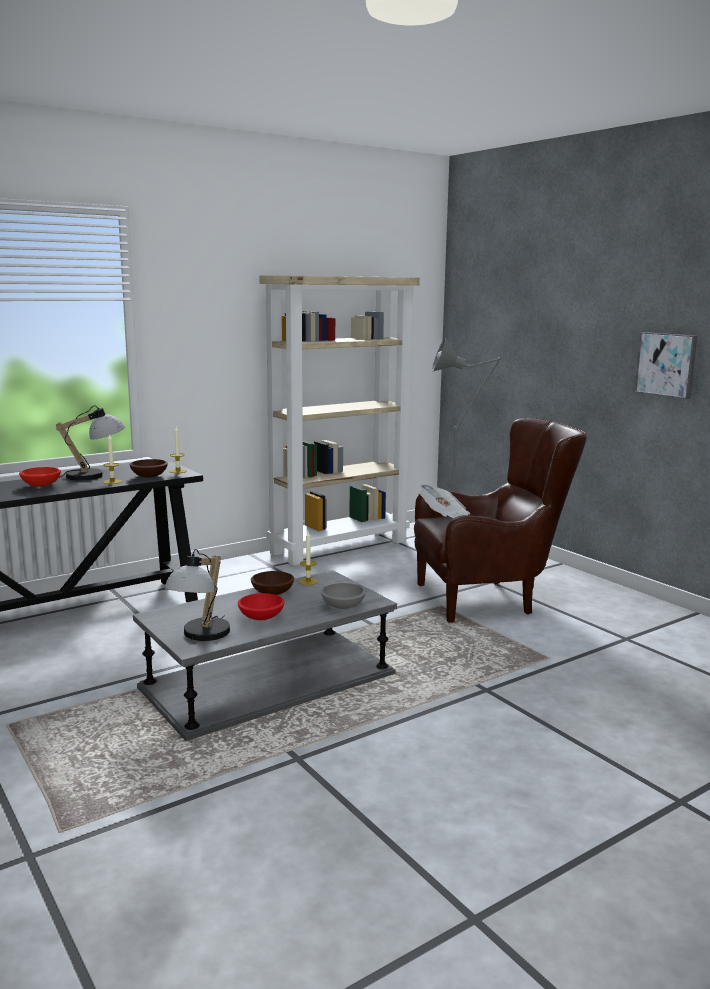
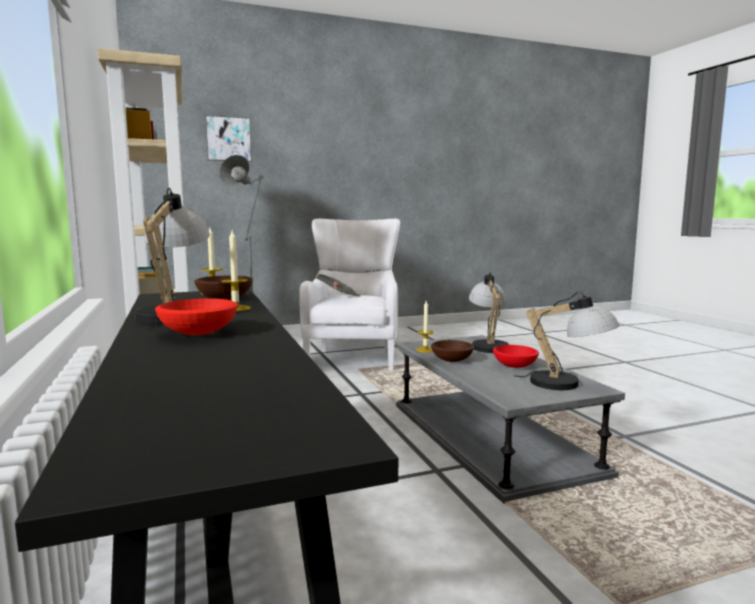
camera: 75 degrees left, 5 degrees down
(342, 606) = (488, 345): grey bowl -> table lamp
(492, 599) = (354, 356): brown armchair -> white armchair
(666, 364) = (370, 178): picture -> picture (228, 139)

